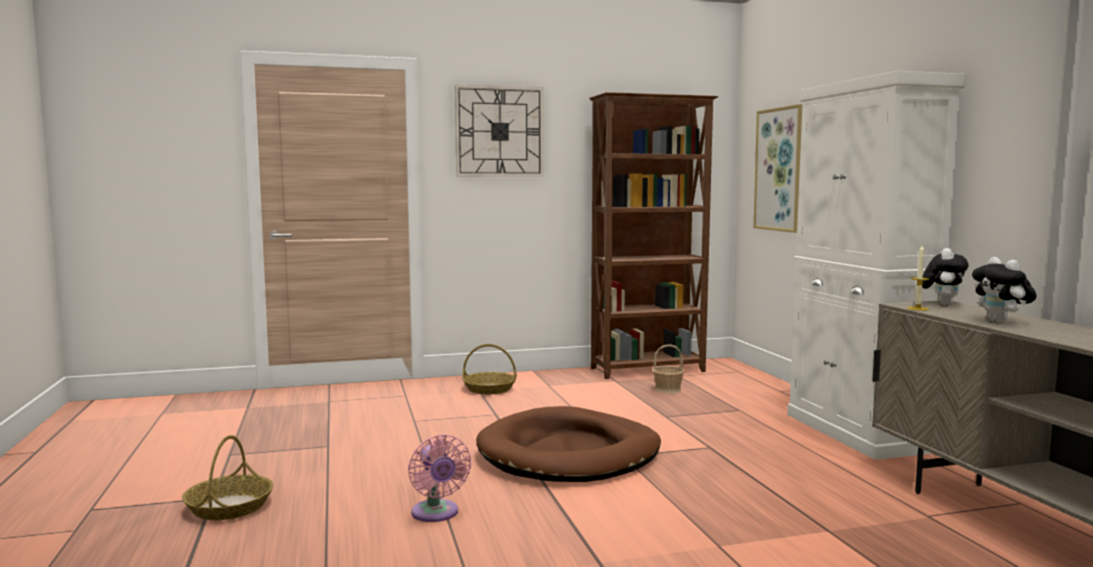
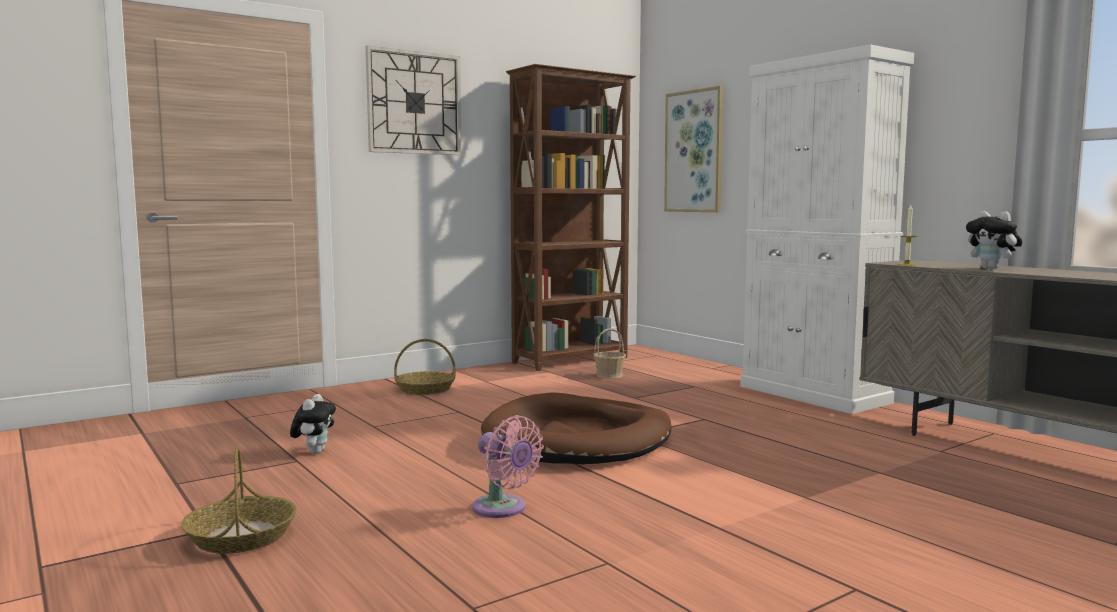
camera: 20 degrees left, 0 degrees up
(942, 304) = (915, 261): plush toy -> plush toy (314, 452)

